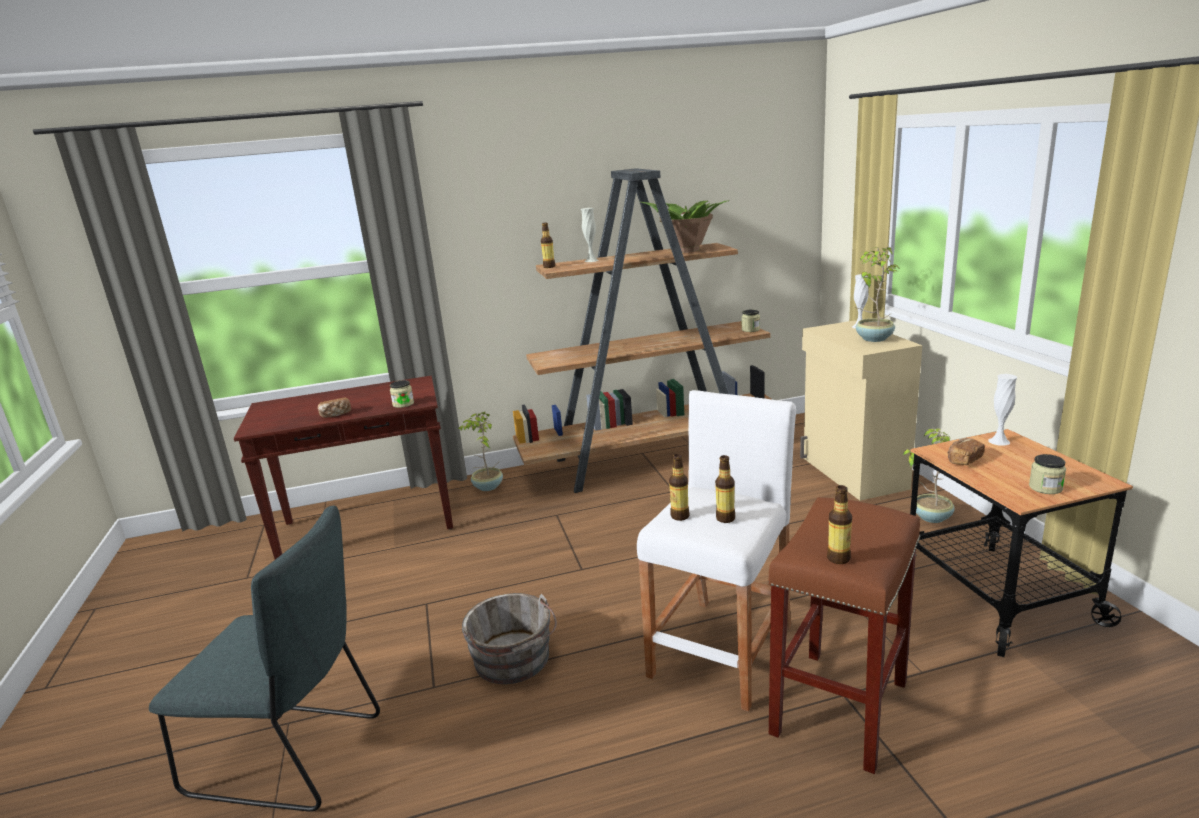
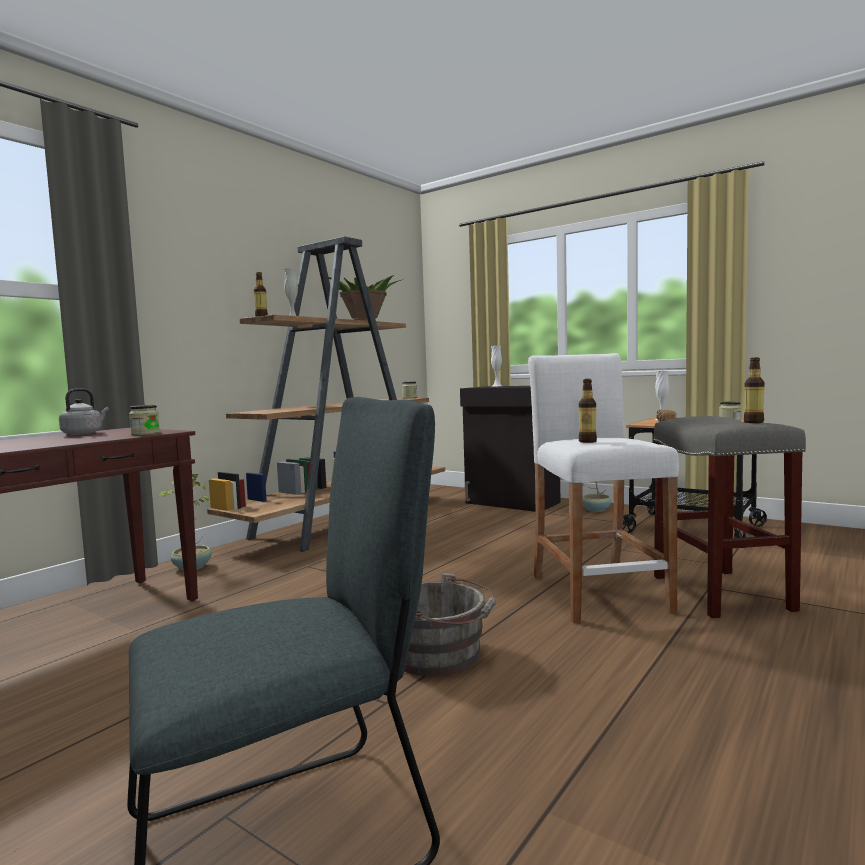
camera: 40 degrees left, 15 degrees down
(336, 414) = (55, 443): bread -> none
(384, 389) = (84, 433): none -> grey kettle
(725, 518) = (620, 438): bottle -> none
(840, 710) = (722, 593): brown stool -> grey stool
(853, 473) = (512, 503): beige cabinet -> black cabinet
(873, 339) = (522, 386): potted plant -> none

